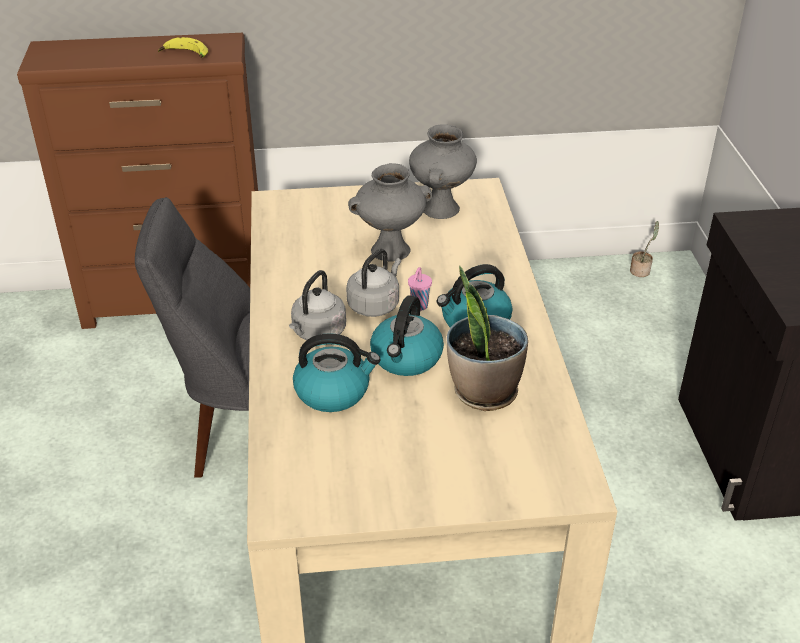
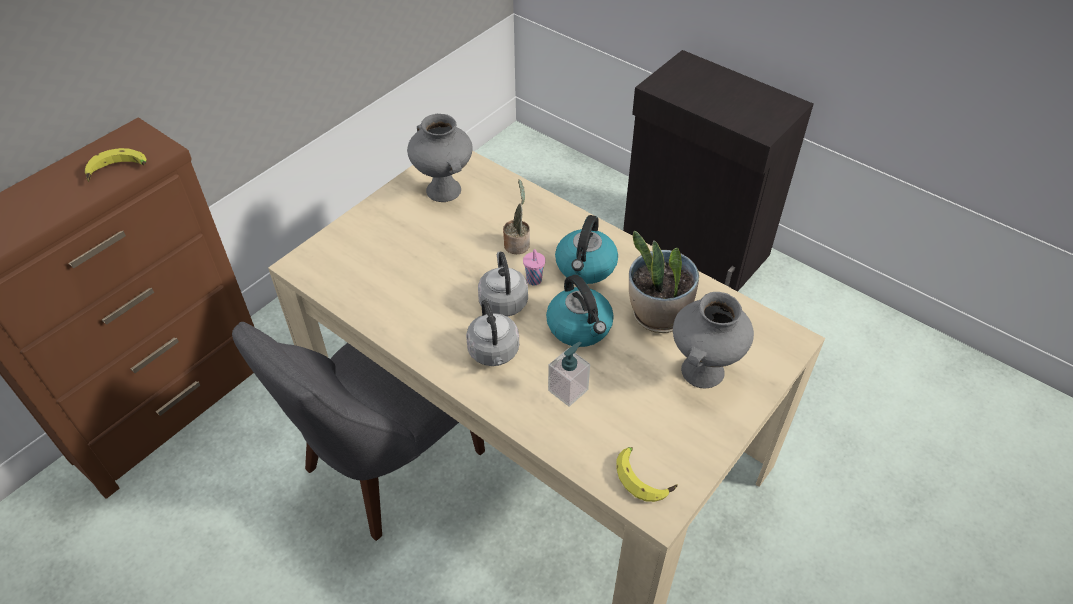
camera: 45 degrees left, 10 degrees up
(301, 486) = (644, 477): none -> banana
(333, 391) = (568, 390): kettle -> soap dispenser
(390, 251) = (454, 250): grey vase -> grey vase (703, 372)
(641, 271) = (502, 155): potted plant -> potted plant (517, 244)

